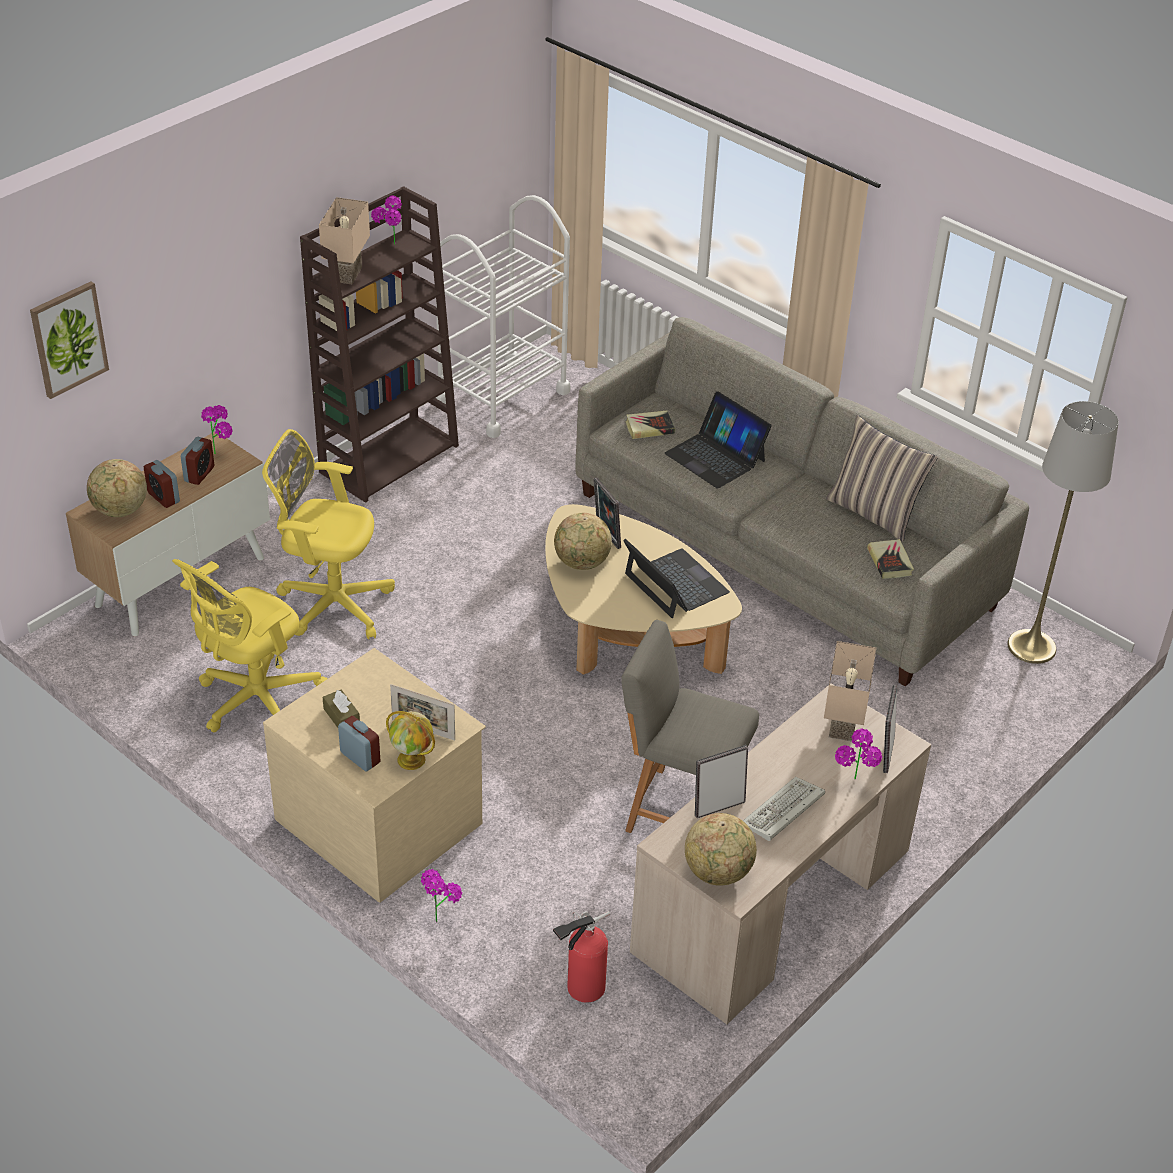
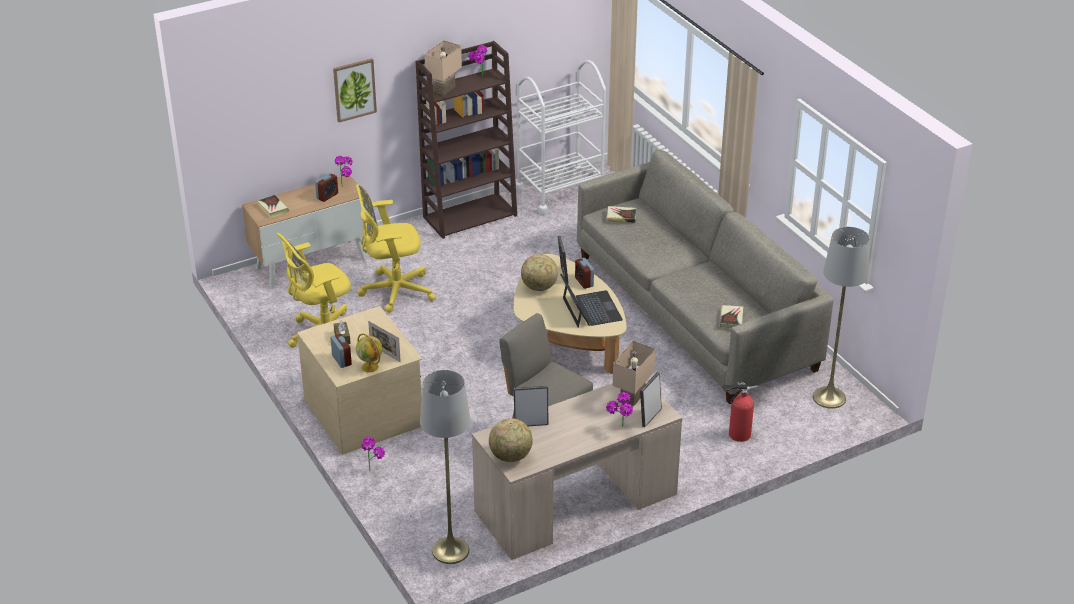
camera: 20 degrees right, 5 degrees down
(68, 339) = (253, 97): picture -> picture (354, 89)
(120, 511) = (273, 208): globe -> book
(163, 497) = (300, 205): alarm clock -> alarm clock (584, 282)
(331, 603) = (393, 291): yellow office chair -> yellow office chair turned 45 degrees counterclockwise
(582, 989) = (436, 523): fire extinguisher -> fire extinguisher (737, 434)
(627, 1032) = (450, 550): none -> grey floor lamp
(715, 457) = (653, 240): laptop -> none
(782, 813) = (567, 434): keyboard -> none
(874, 513) = (739, 290): pillow -> none

